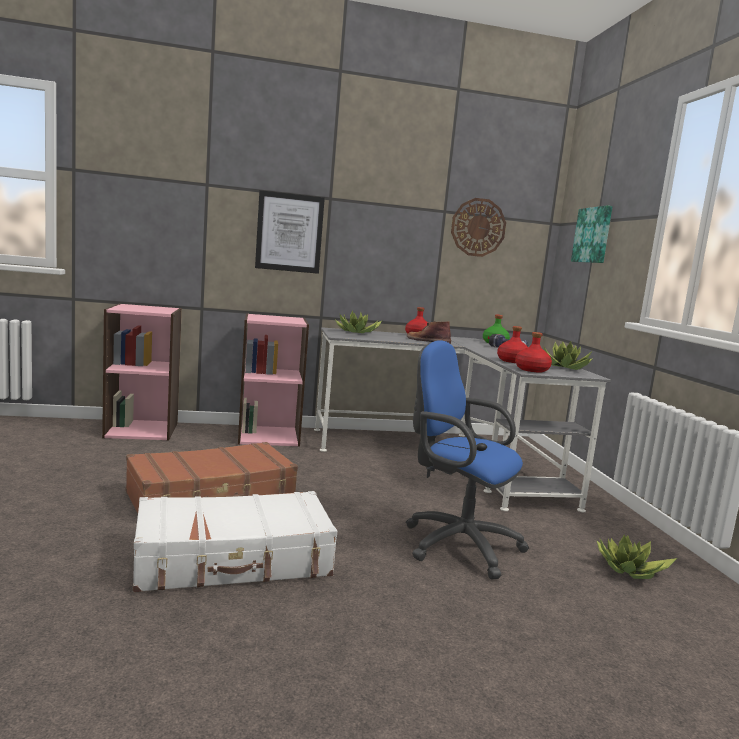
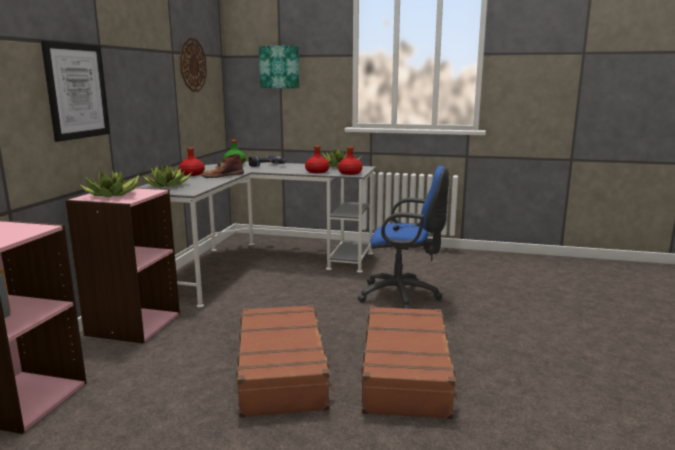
camera: 65 degrees left, 5 degrees up
(234, 559) = (406, 373): white suitcase -> brown suitcase
(455, 543) = (403, 296): blue office chair -> blue office chair turned 135 degrees counterclockwise
(630, 571) = (445, 264): potted plant -> potted plant (114, 195)

